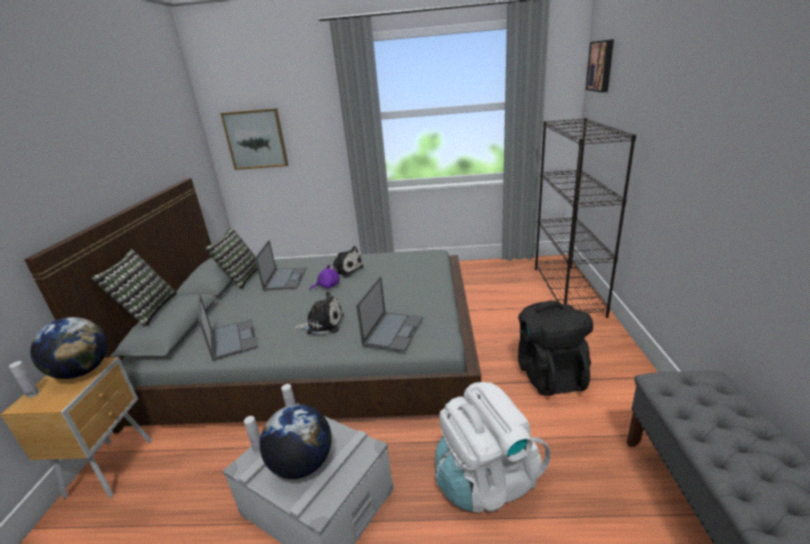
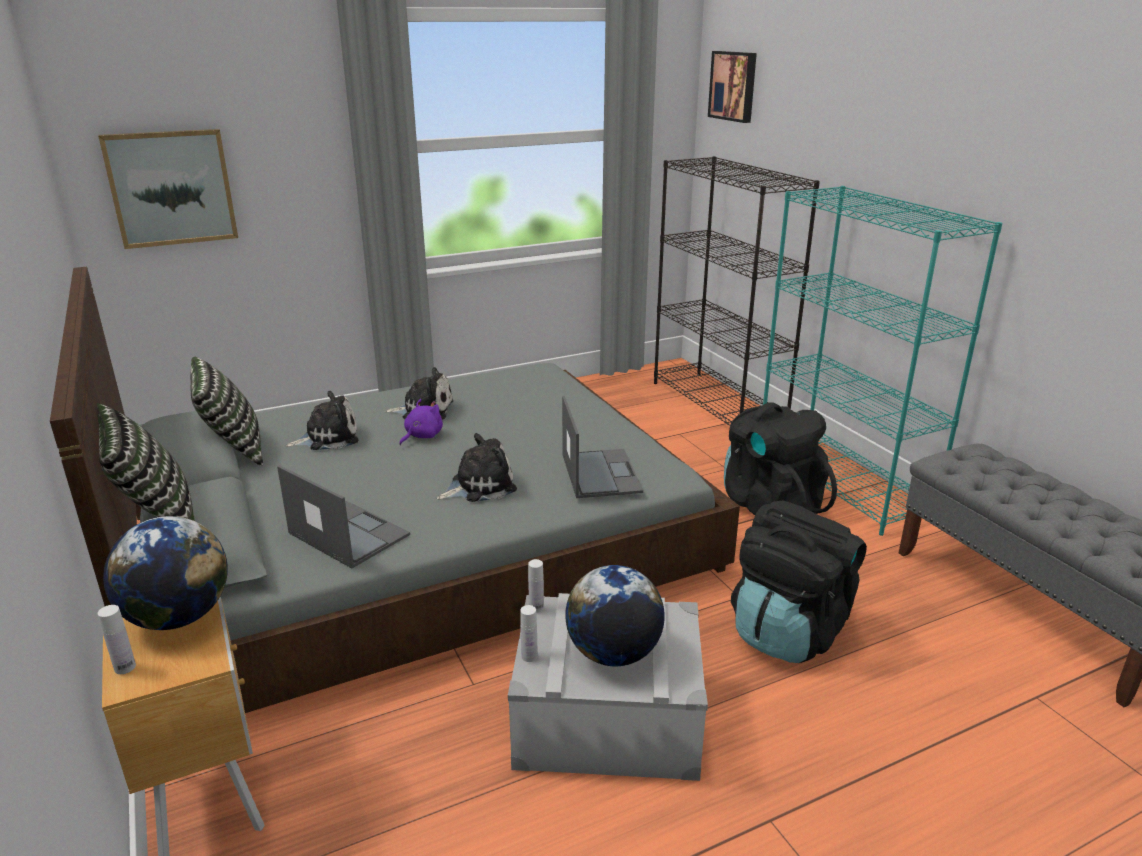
camera: 30 degrees left, 0 degrees up
(285, 278) = (328, 437): laptop -> plush toy
(486, 481) = (789, 631): white backpack -> black backpack
(621, 369) = (842, 483): none -> turquoise bookcase

